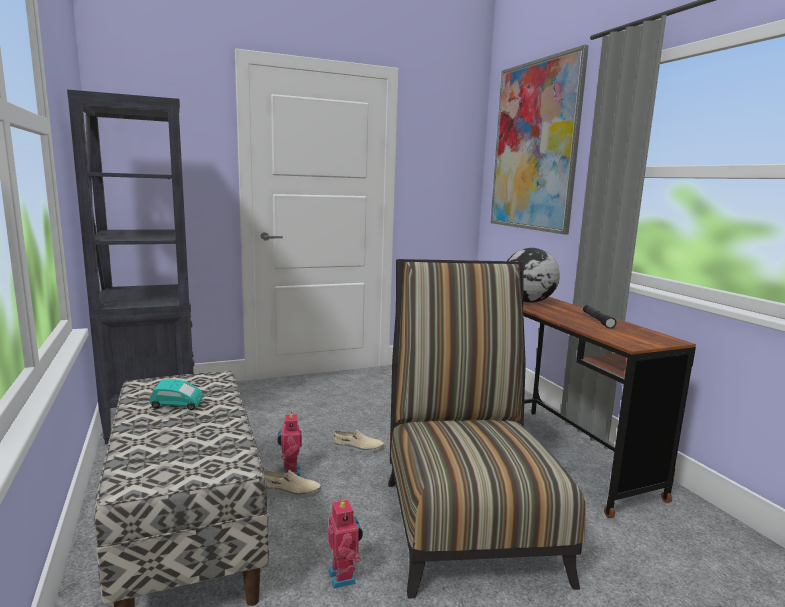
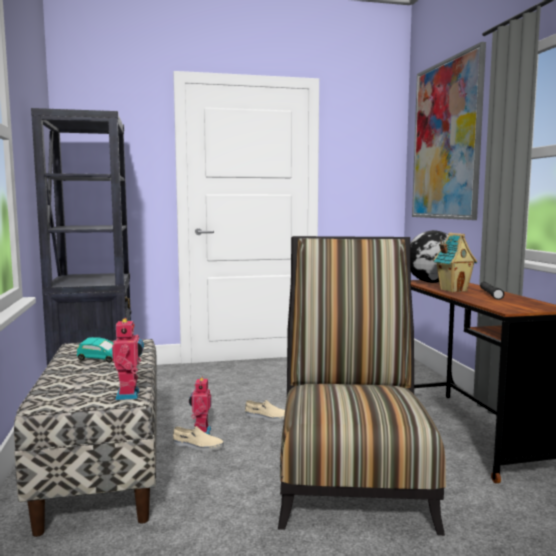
camera: 10 degrees right, 5 degrees down
(344, 576) = (226, 509): toy robot -> toy robot (130, 395)
(557, 313) = (453, 290): none -> toy house

